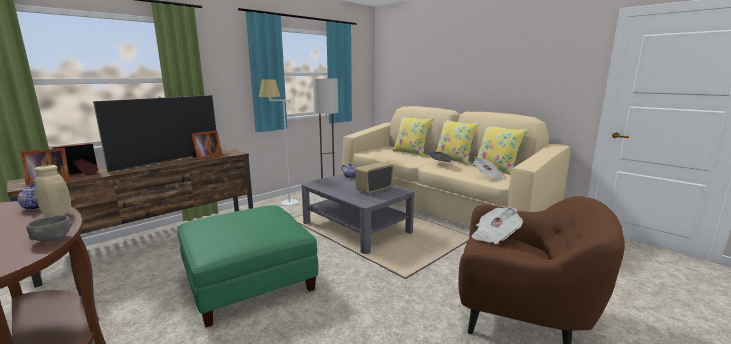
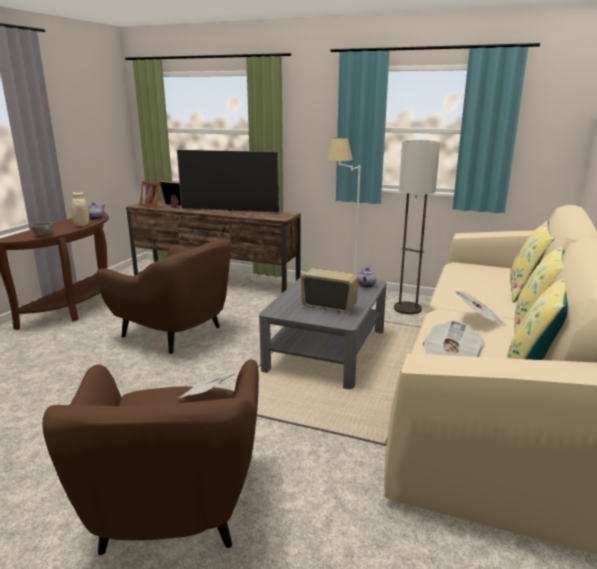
camera: 65 degrees right, 5 degrees up
(206, 157) = (255, 215): picture frame -> none
(249, 281) = (174, 332): green ottoman -> brown armchair

